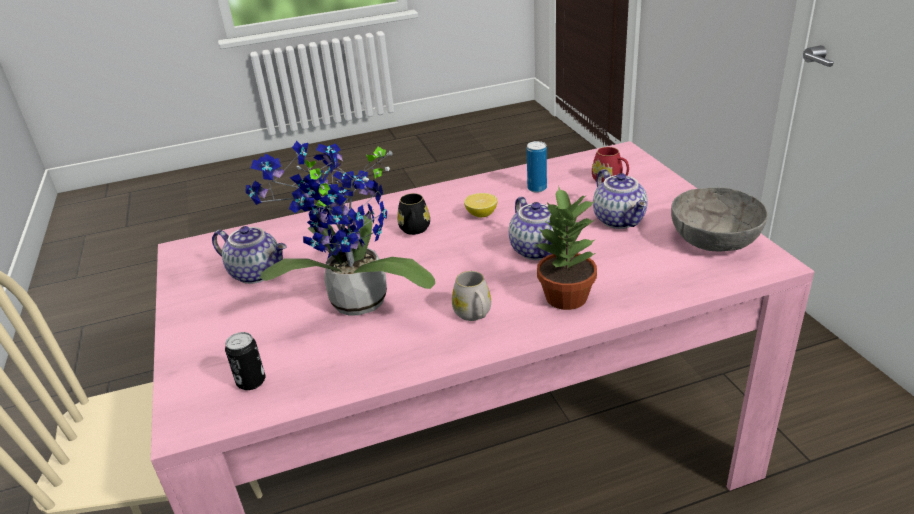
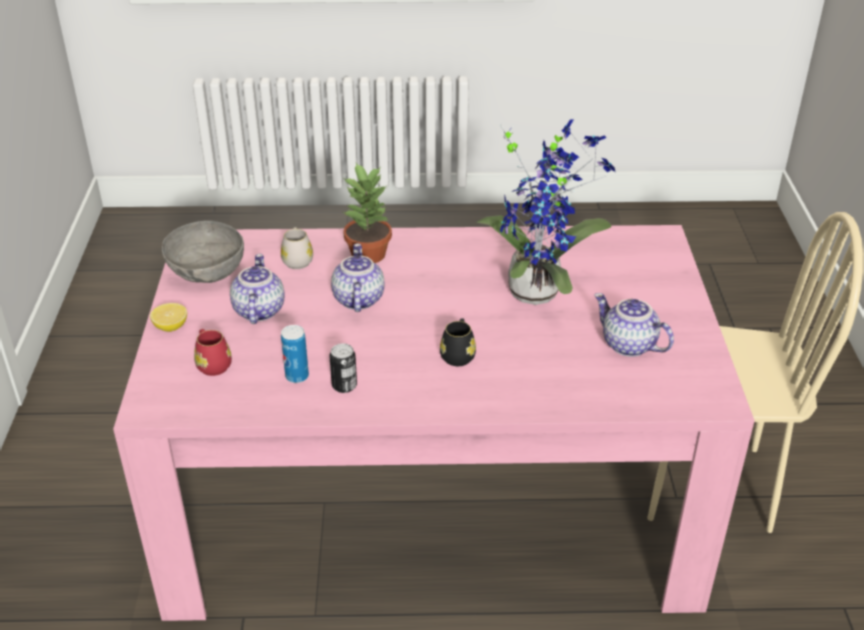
camera: 165 degrees left, 5 degrees up
(251, 381) = (622, 252): can -> can (344, 386)
(474, 314) = (445, 258): white mug -> white mug (297, 260)
(481, 214) = (380, 356): lemon -> lemon (171, 327)

